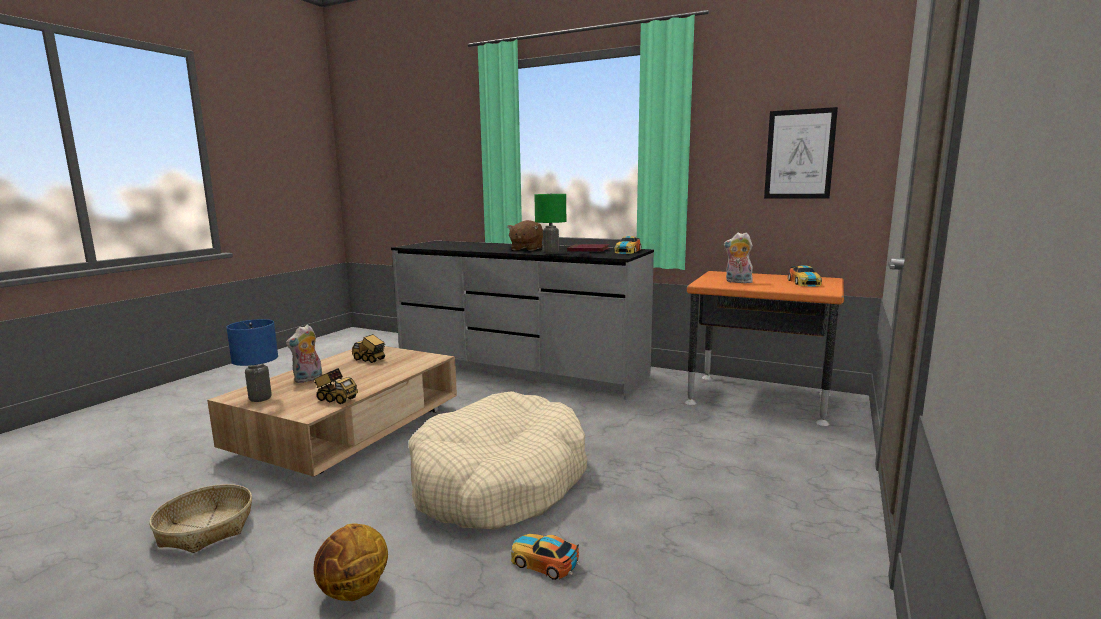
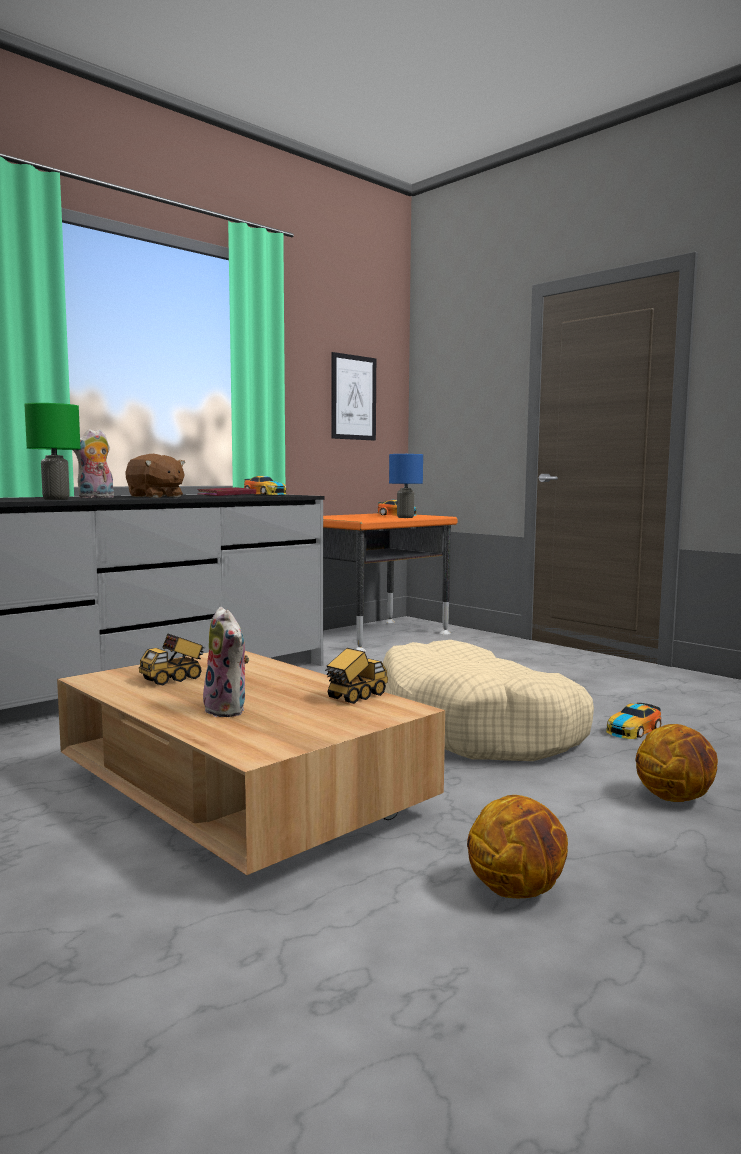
camera: 70 degrees left, 5 degrees down
(206, 529) = (517, 891): basket -> basketball
(261, 399) = (298, 734): blue table lamp -> blue table lamp (406, 517)
(551, 253) = (225, 496): green table lamp -> green table lamp (57, 499)
(737, 282) = (369, 518): plush toy -> plush toy (95, 497)

